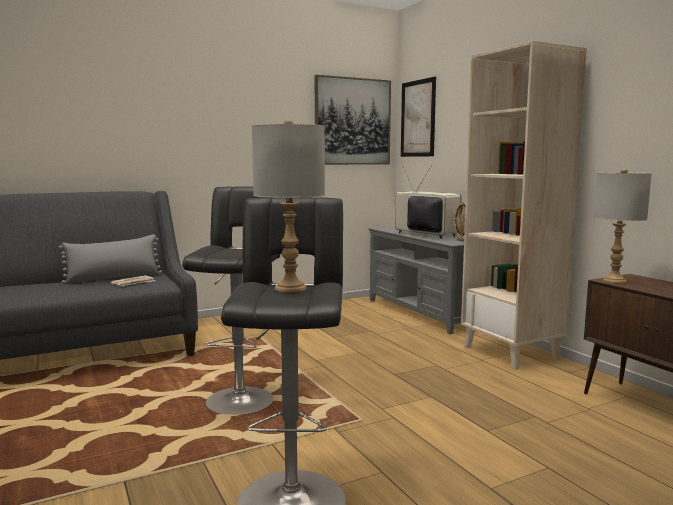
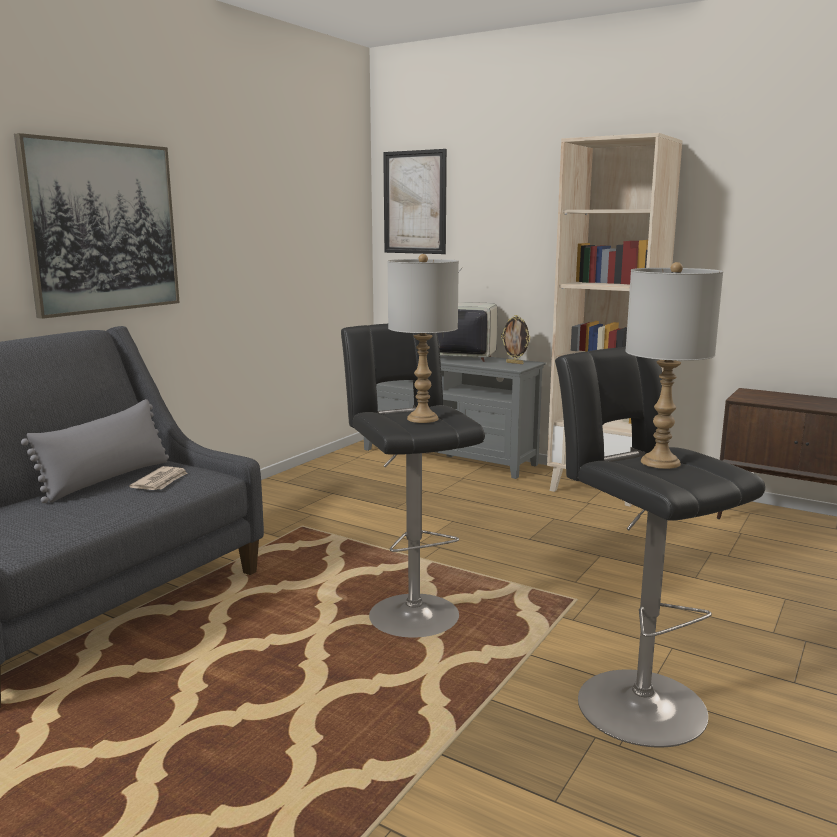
camera: 30 degrees left, 5 degrees up
(352, 121) = (329, 205): picture -> picture (103, 227)
(615, 281) = (748, 398): grey table lamp -> grey table lamp (423, 418)

